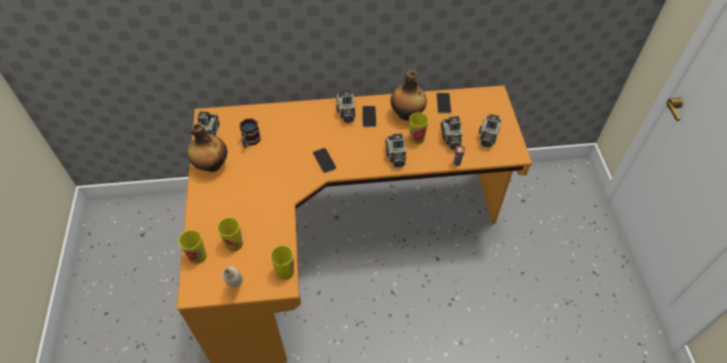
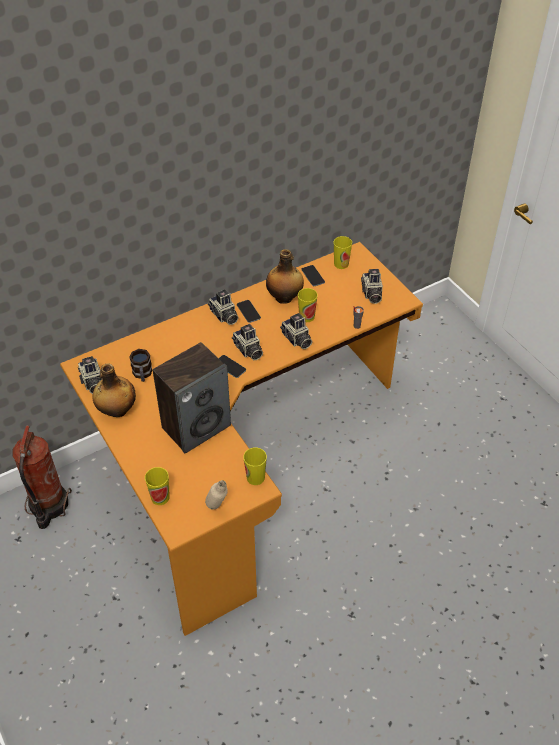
camera: 25 degrees left, 5 degrees down
(176, 217) = (48, 506): none -> fire extinguisher
(234, 244) = (189, 472): cup -> cup (341, 264)
(265, 204) = (196, 426): none -> speaker
(450, 139) = (338, 307): camera -> camera (248, 350)

